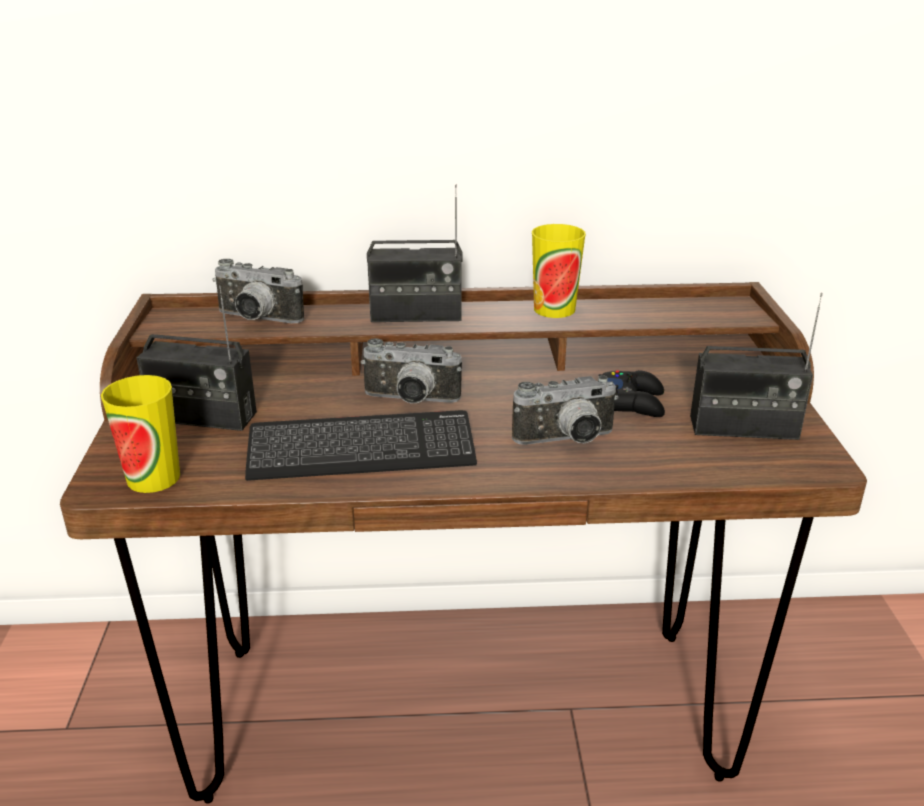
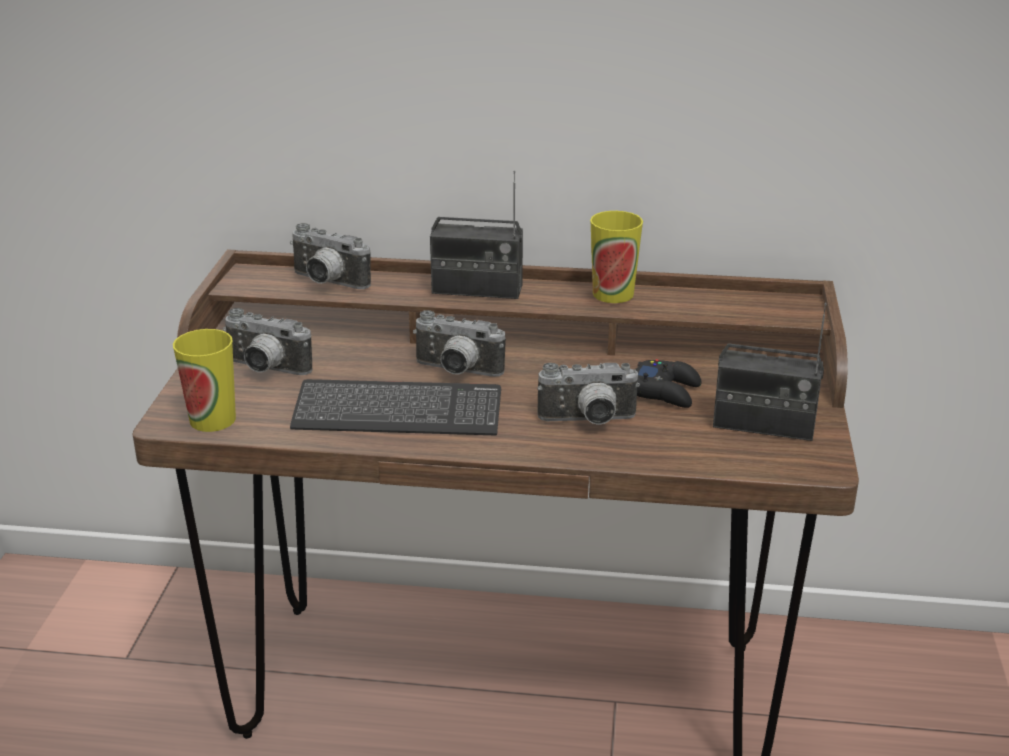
camera: 10 degrees right, 0 degrees up
(202, 417) = (265, 370): radio -> camera

